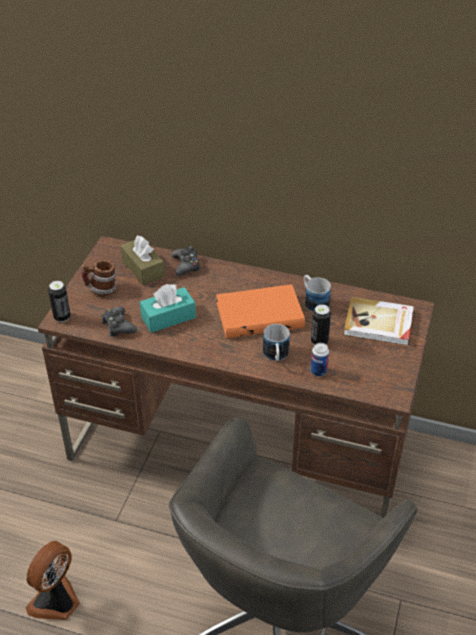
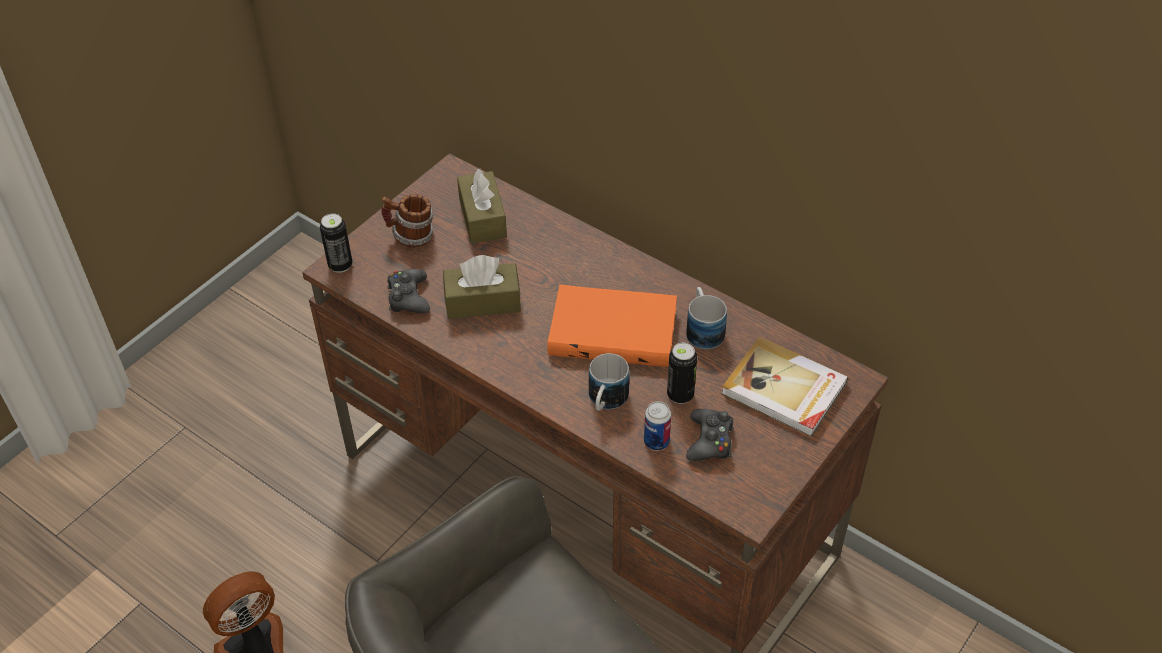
camera: 20 degrees right, 5 degrees up
(168, 317) = (483, 302): turquoise tissue box -> brown tissue box
(186, 265) = (545, 227): black game controller -> black game controller (710, 441)

